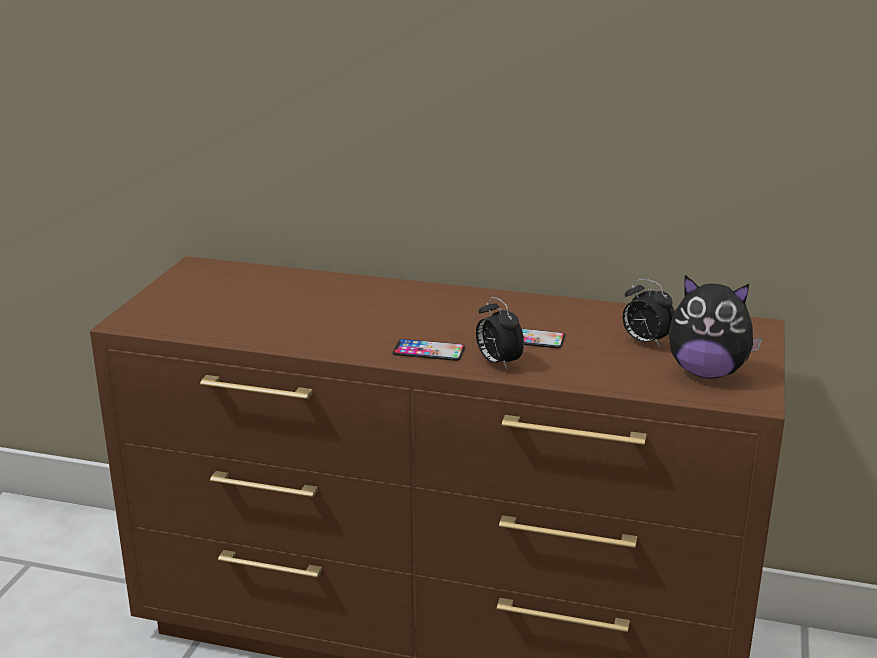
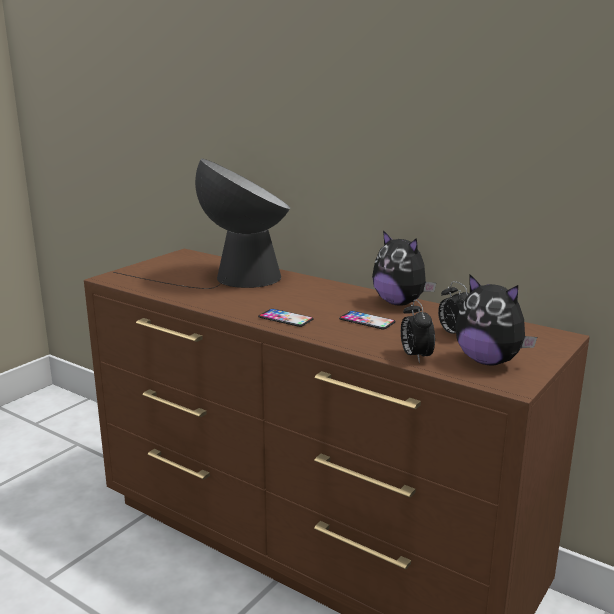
camera: 20 degrees right, 5 degrees down
(308, 298) = (236, 278): none -> table lamp
(497, 363) = (328, 332): alarm clock -> alarm clock (415, 356)
(547, 306) = (400, 303): none -> plush toy

